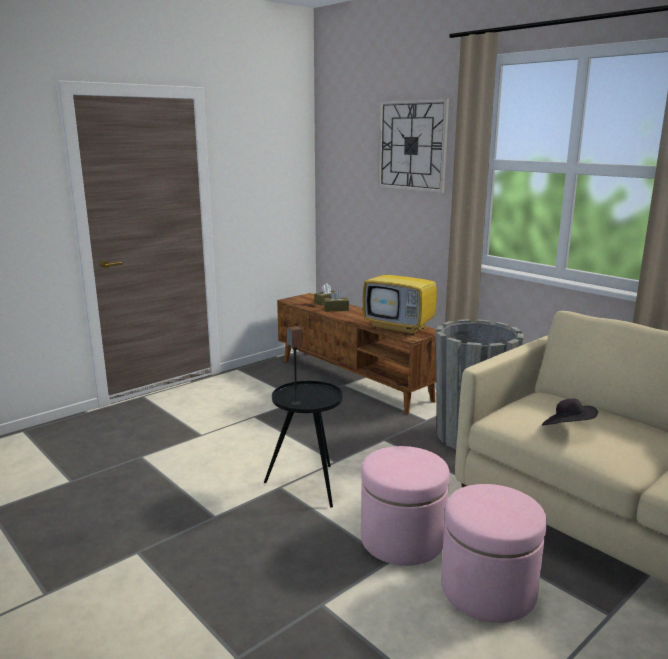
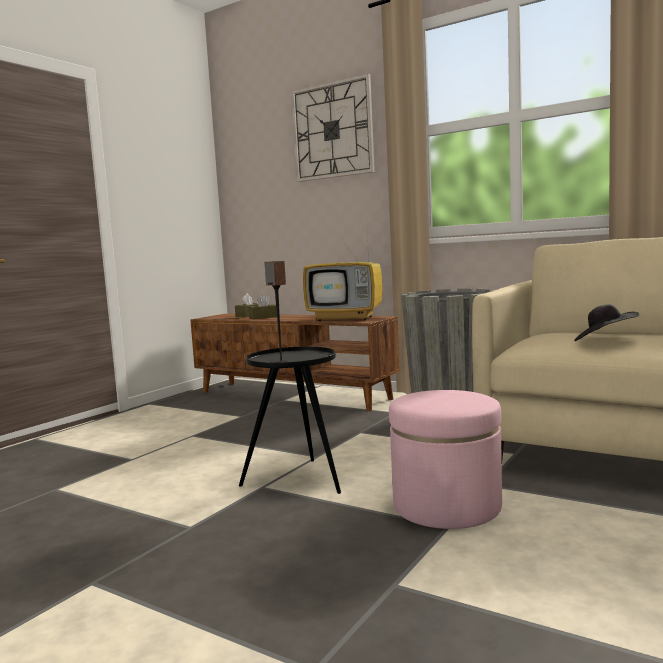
camera: 15 degrees left, 10 degrees down
(488, 589) = (583, 530): pink ottoman -> none

